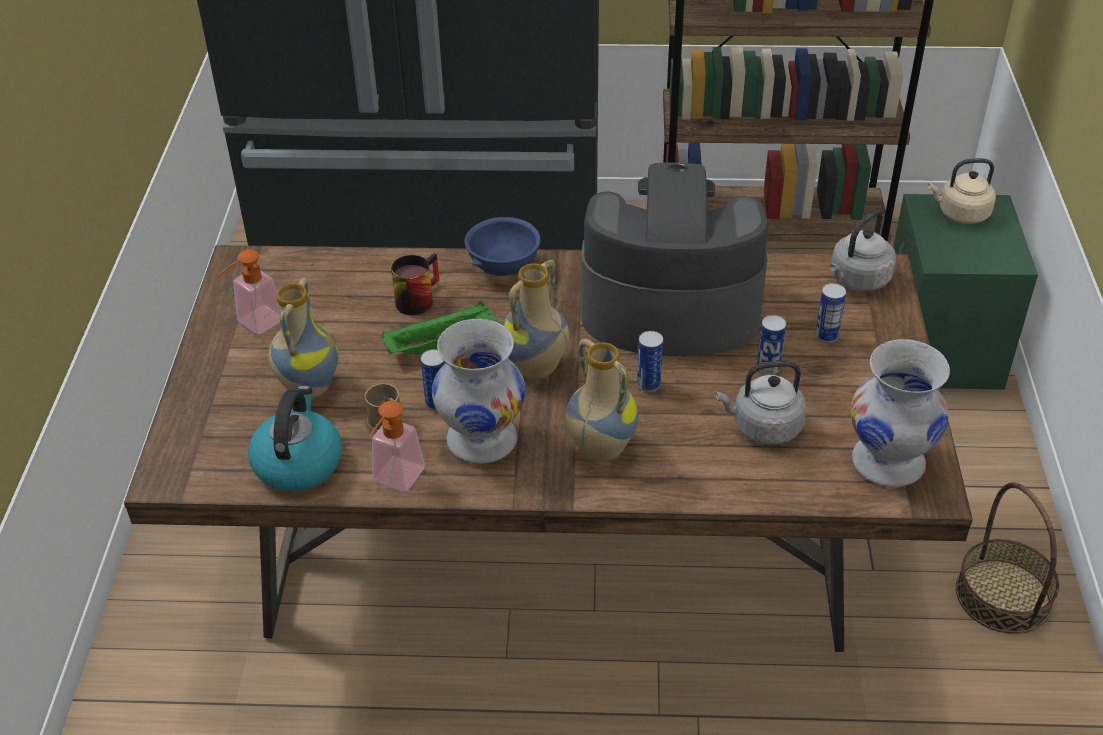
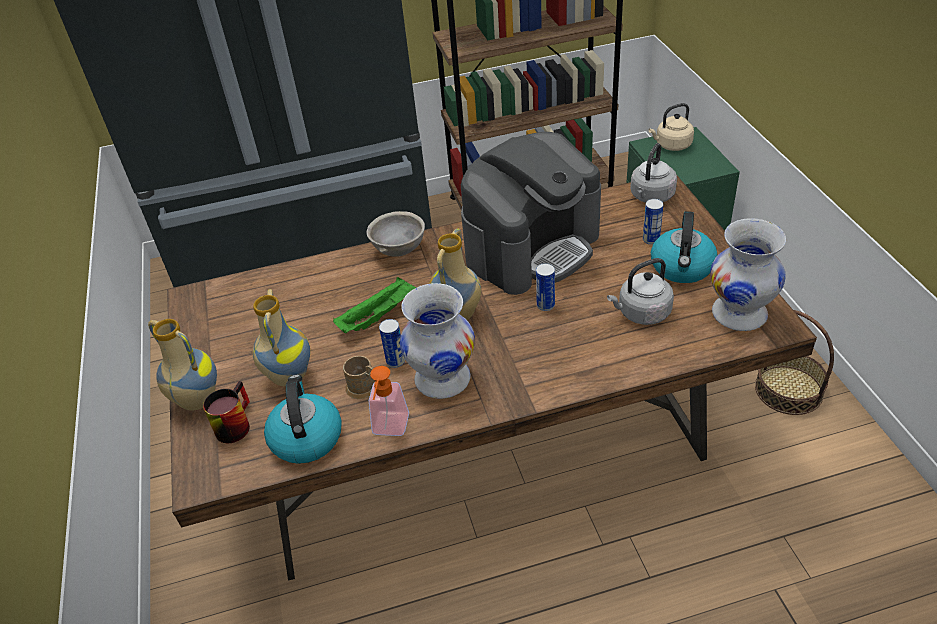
camera: 15 degrees left, 0 degrees up
(254, 324) = (224, 340): soap dispenser -> none
(416, 298) = (343, 288): mug -> mug (232, 424)
(502, 268) = (398, 250): blue bowl -> grey bowl
(599, 449) = (533, 361): vase -> vase (196, 401)
(669, 307) = (532, 247): coffee machine -> coffee machine turned 150 degrees clockwise
(768, 369) = (623, 272): can -> none
(847, 384) = (682, 268): none -> kettle

